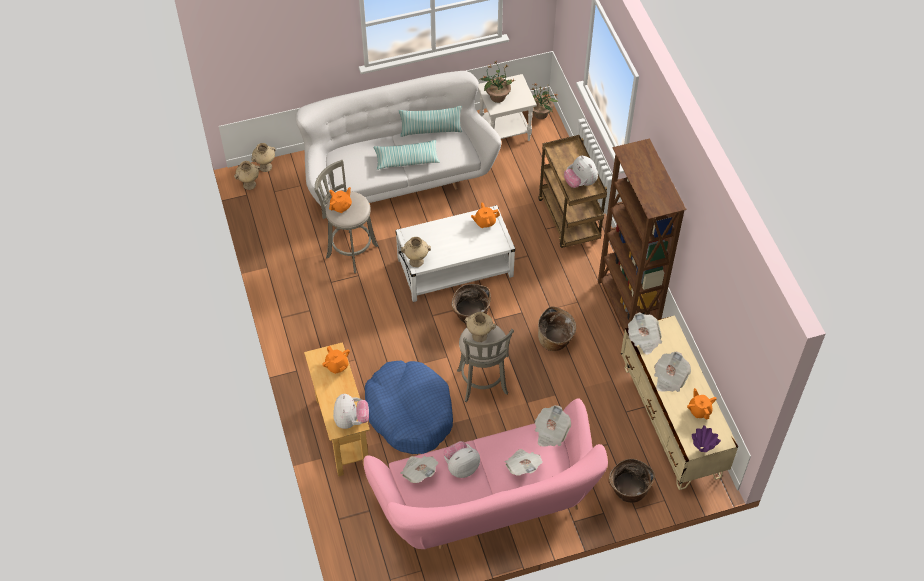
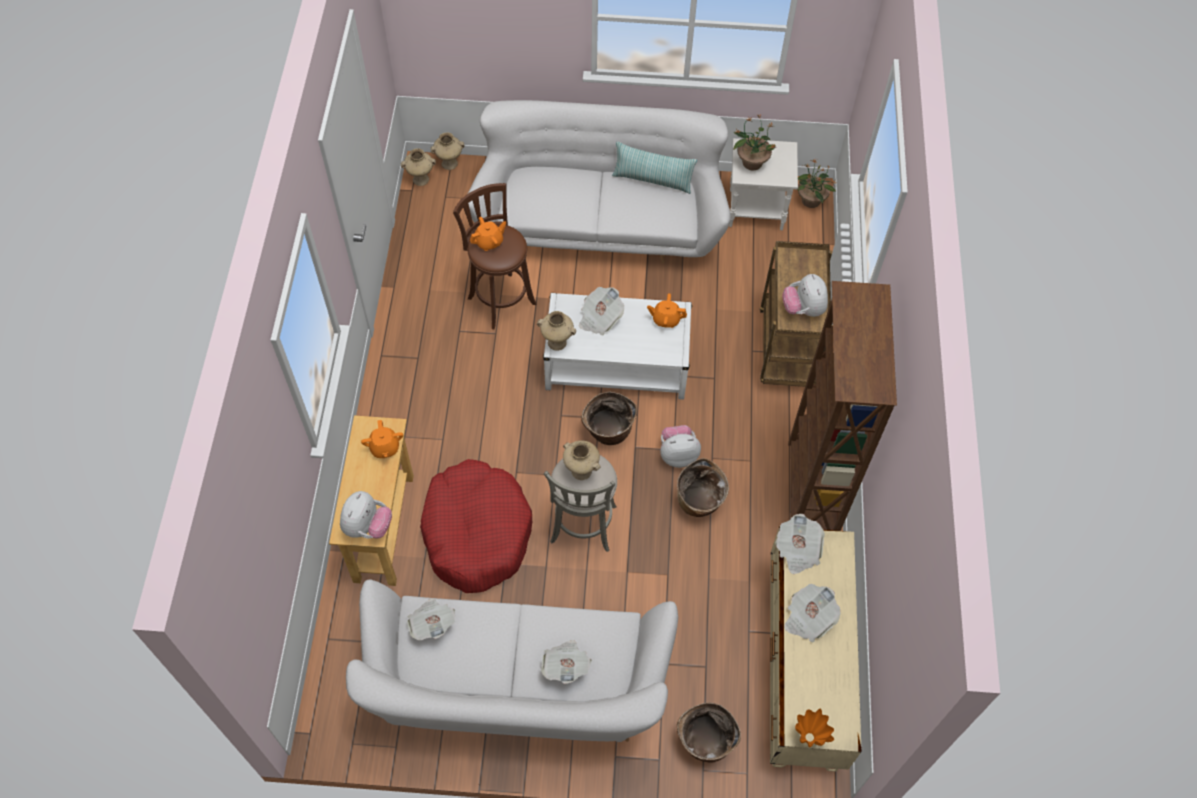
camera: 20 degrees right, 5 degrees up
(350, 250) = (500, 298): grey stool -> brown stool
(406, 159) = (606, 207): pillow -> none
(410, 413) = (476, 532): blue dog bed -> red dog bed
(461, 467) = (487, 636): plush toy -> plush toy (678, 454)
(487, 504) = (516, 690): pink sofa -> white sofa
(550, 432) = (623, 632): newspaper -> newspaper (599, 318)
(699, 410) = (830, 679): orange teapot -> none
(701, 449) = (808, 736): purple vase -> orange vase

